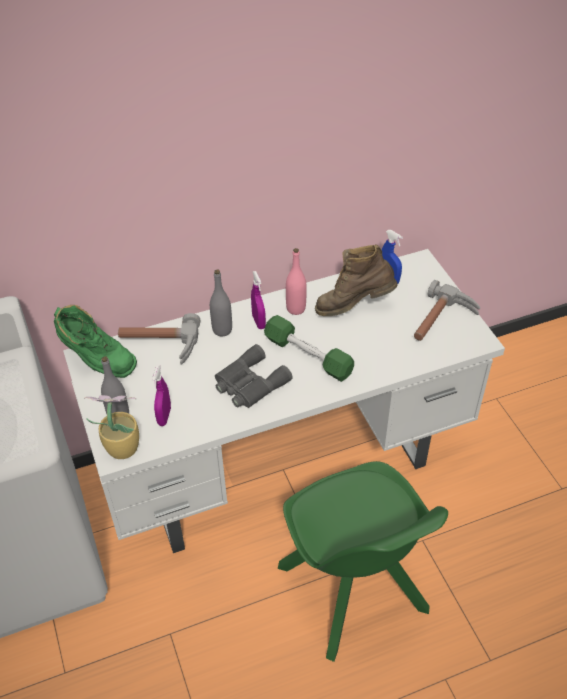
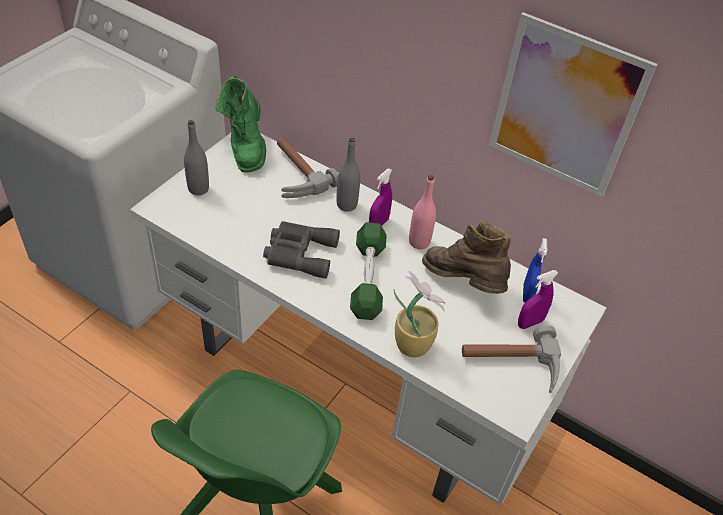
camera: 50 degrees right, 0 degrees up
(121, 447) = (167, 206): potted plant -> potted plant (412, 343)
(164, 416) = (218, 216): purple spray bottle -> purple spray bottle (530, 323)
(358, 132) = (565, 107): none -> picture

